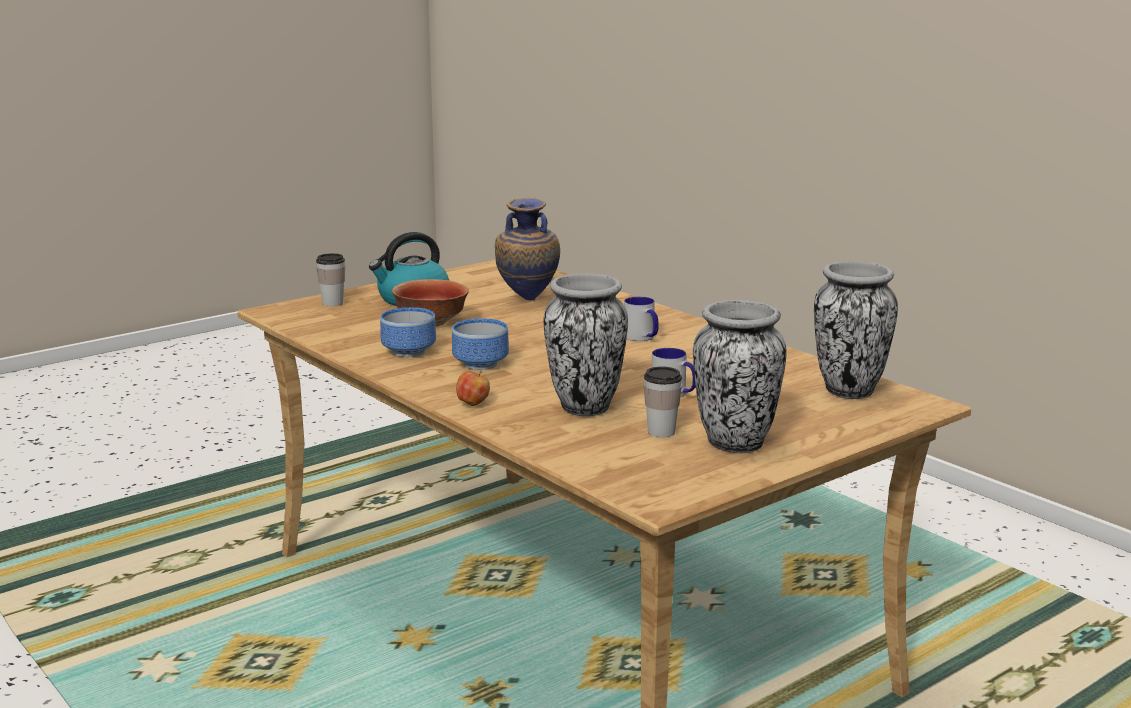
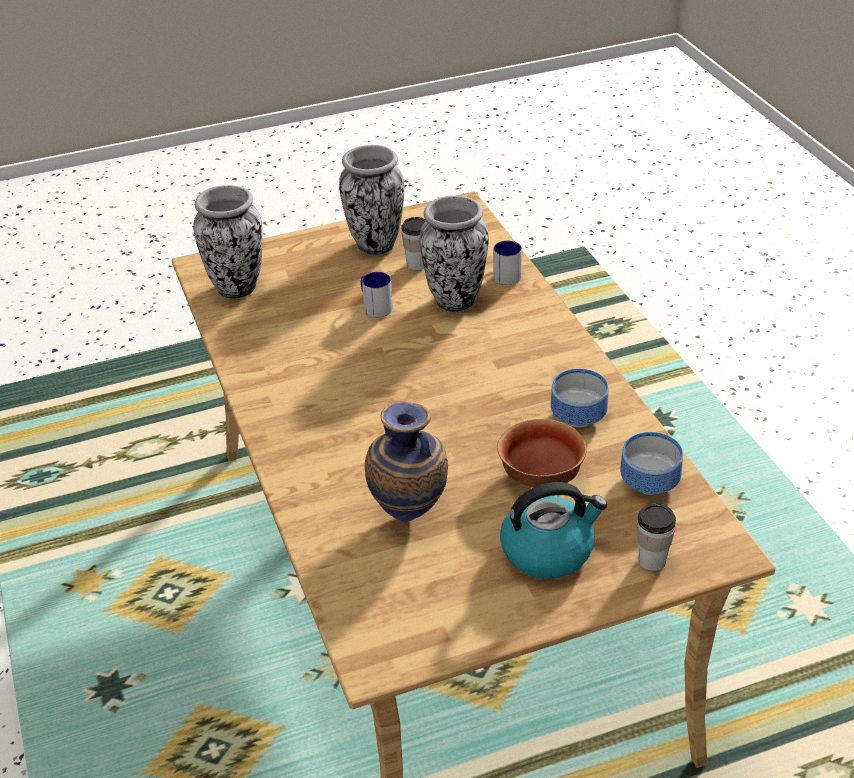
camera: 160 degrees left, 20 degrees up
(473, 404) = (542, 320): apple -> none
(478, 365) = (517, 379): bowl -> bowl (652, 481)
(642, 338) = (336, 401): mug -> mug (505, 274)

